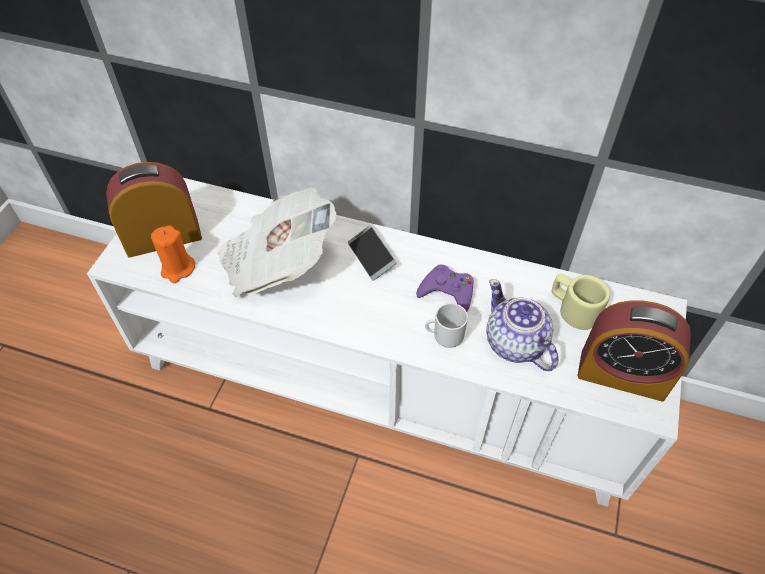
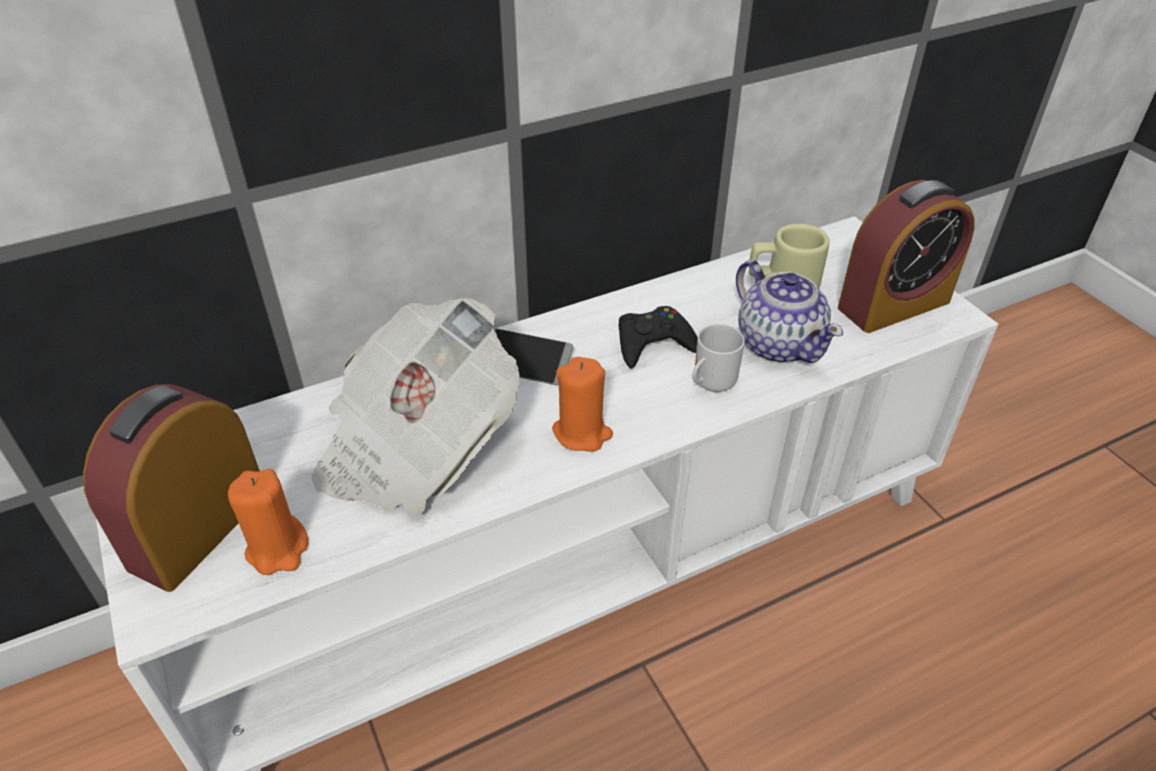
camera: 45 degrees left, 10 degrees down
(351, 313) = (582, 433): none -> orange candle
(447, 292) = (653, 343): purple game controller -> black game controller
(515, 344) = (778, 343): teapot -> teapot turned 135 degrees counterclockwise

